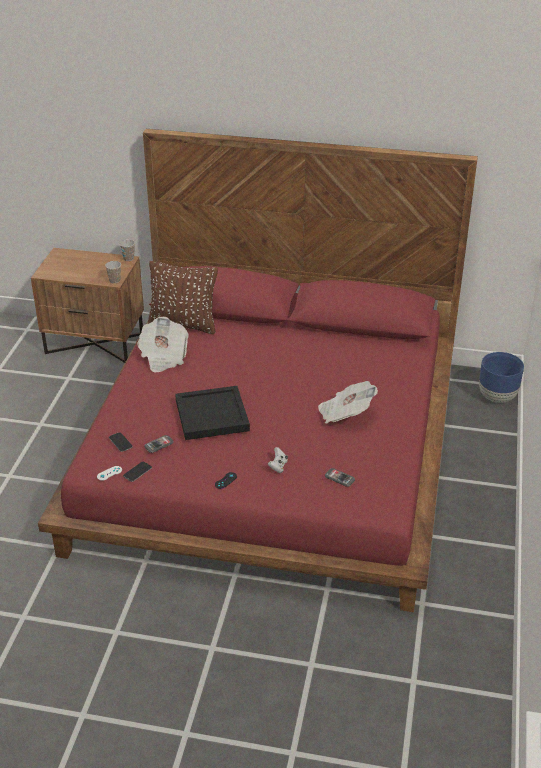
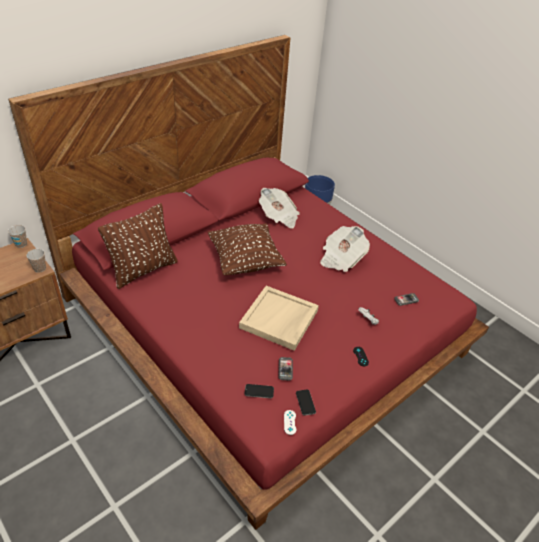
camera: 55 degrees left, 5 degrees up
(163, 357) = (171, 303): newspaper -> newspaper (279, 217)
(211, 416) = (279, 320): black tray -> beige tray
(263, 366) = (245, 262): none -> brown pillow

